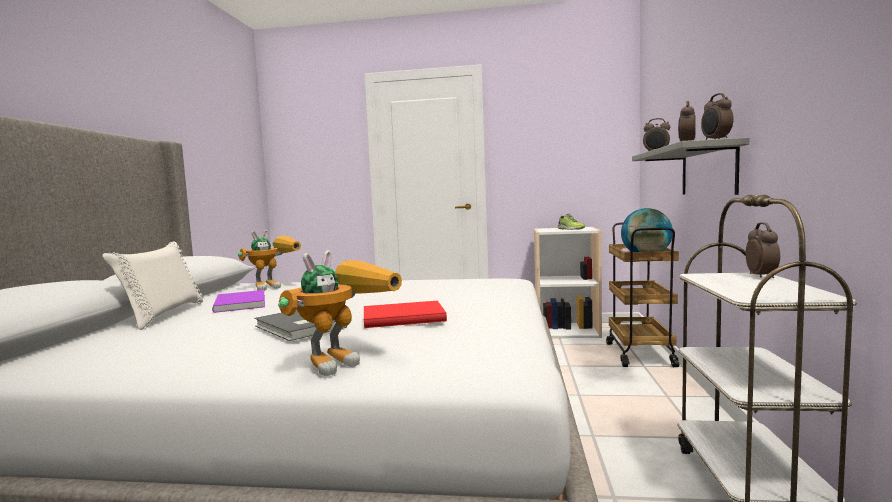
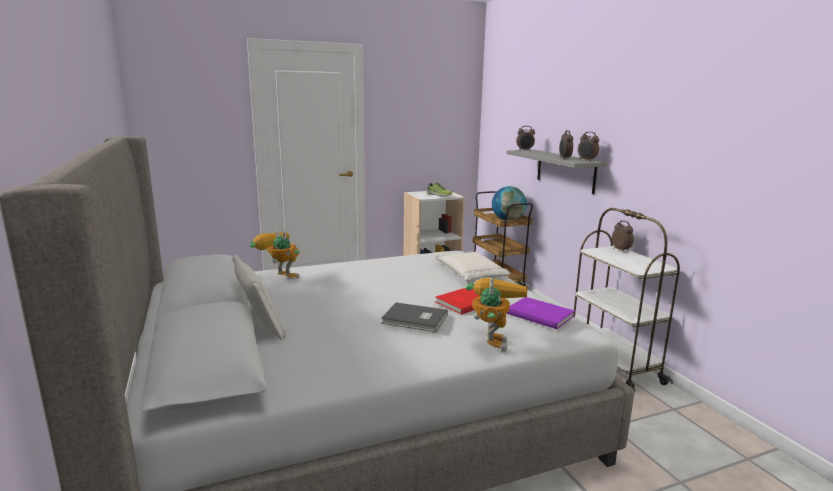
camera: 30 degrees left, 10 degrees up
(242, 303) = (298, 300): purple book -> purple book (539, 314)
(275, 286) = (279, 277): toy robot -> toy robot turned 75 degrees counterclockwise
(488, 294) = (470, 271): none -> white pillow

